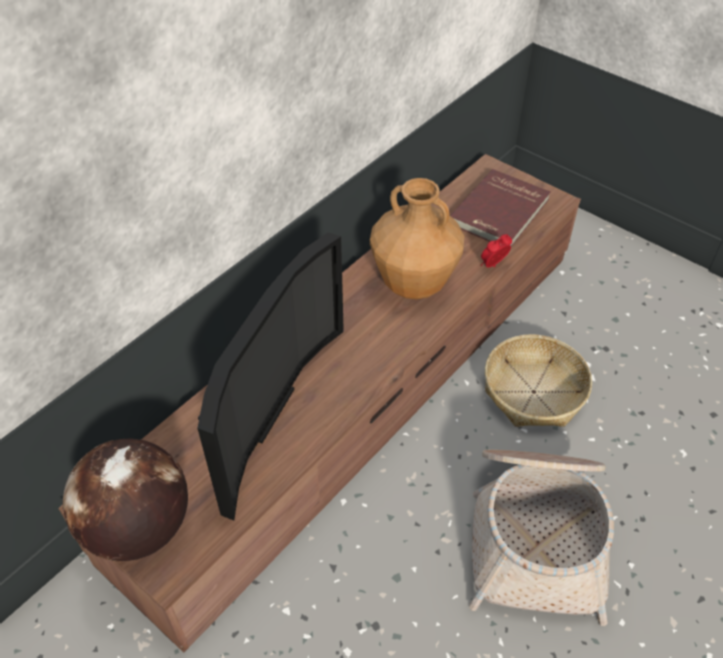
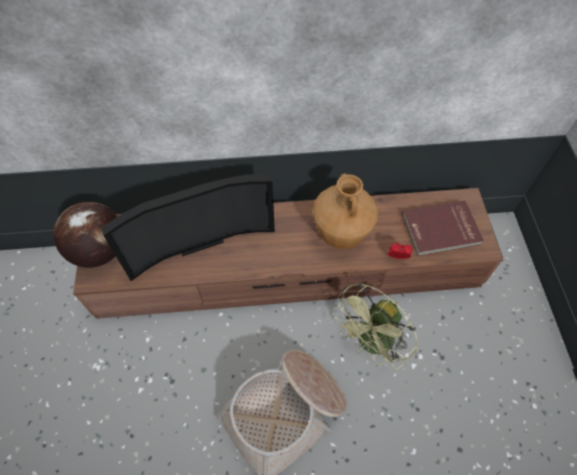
camera: 45 degrees right, 10 degrees up
(533, 391) = (371, 344): basket -> green fan

